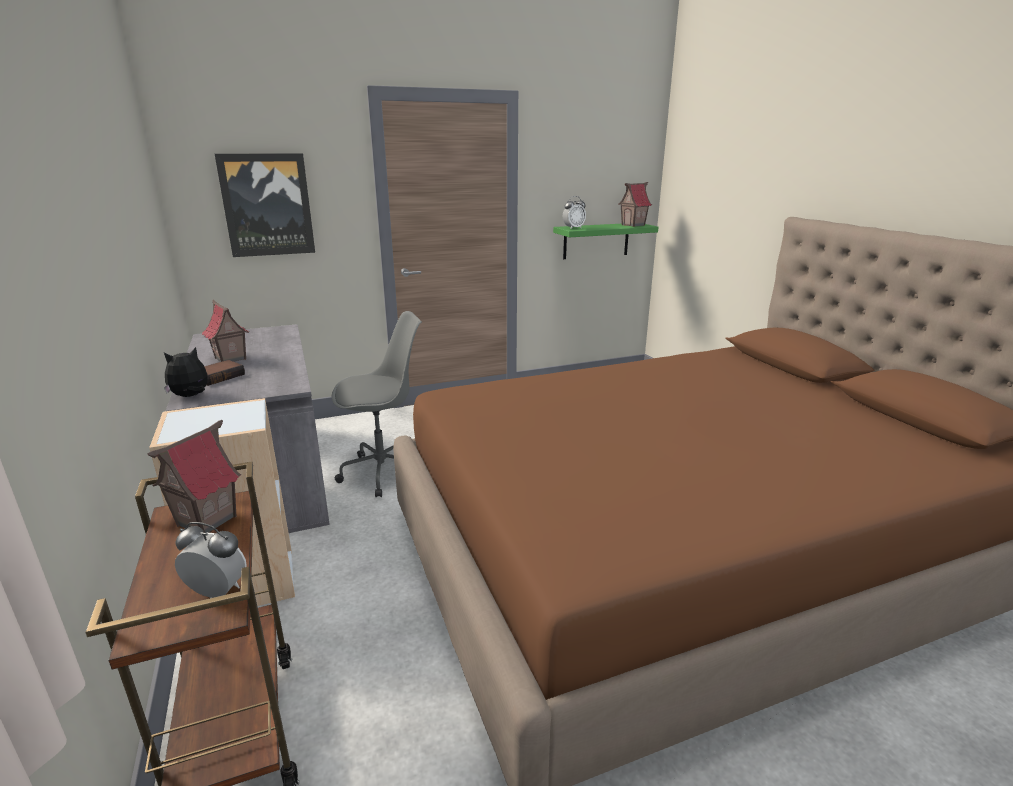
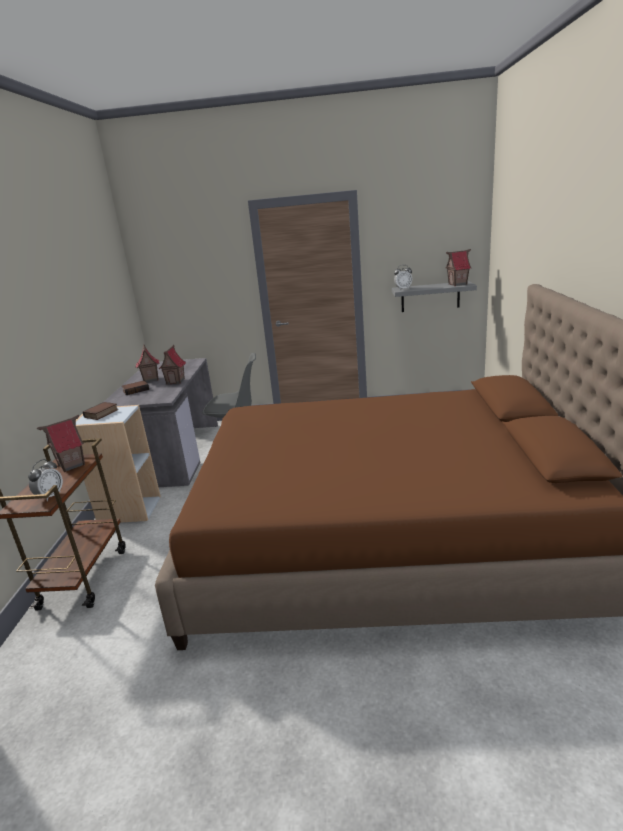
camera: 25 degrees right, 0 degrees up
(191, 396) = (113, 401): plush toy -> none
(204, 419) = (101, 414): none -> book
(217, 592) = (50, 496): alarm clock -> alarm clock turned 75 degrees clockwise
(267, 205) = (189, 282): picture -> none
(282, 359) = (176, 381): none -> toy house
(596, 240) = (430, 297): green shelf -> grey shelf

